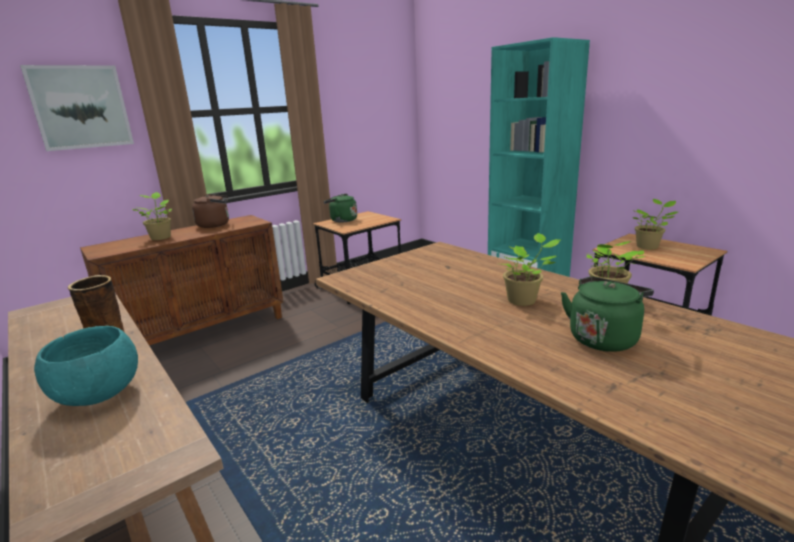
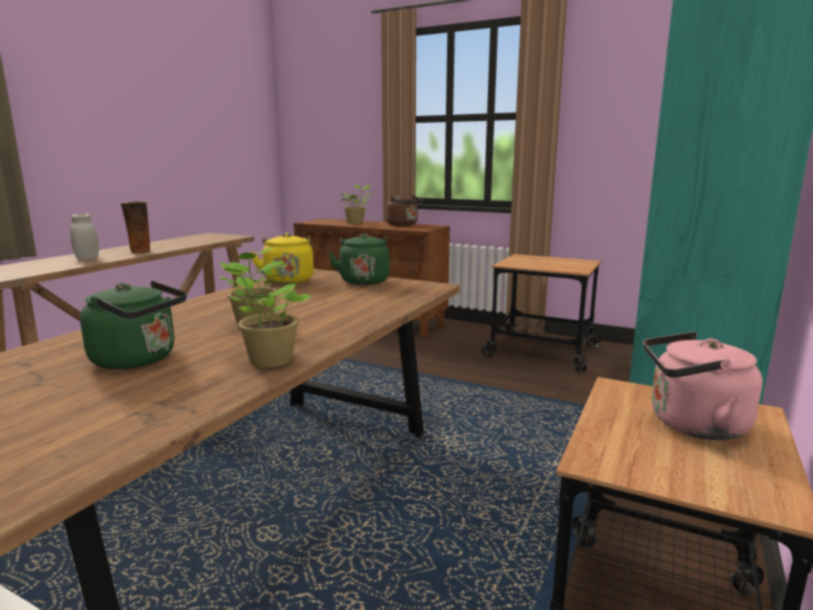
camera: 65 degrees right, 5 degrees down
(80, 107) = (352, 111): picture -> none
(98, 395) = (87, 258): turquoise bowl -> white jar
(342, 220) = (540, 259): green kettle -> green kettle (364, 281)
(370, 285) = (288, 280): none -> yellow kettle
(648, 246) = (692, 425): potted plant -> pink kettle

